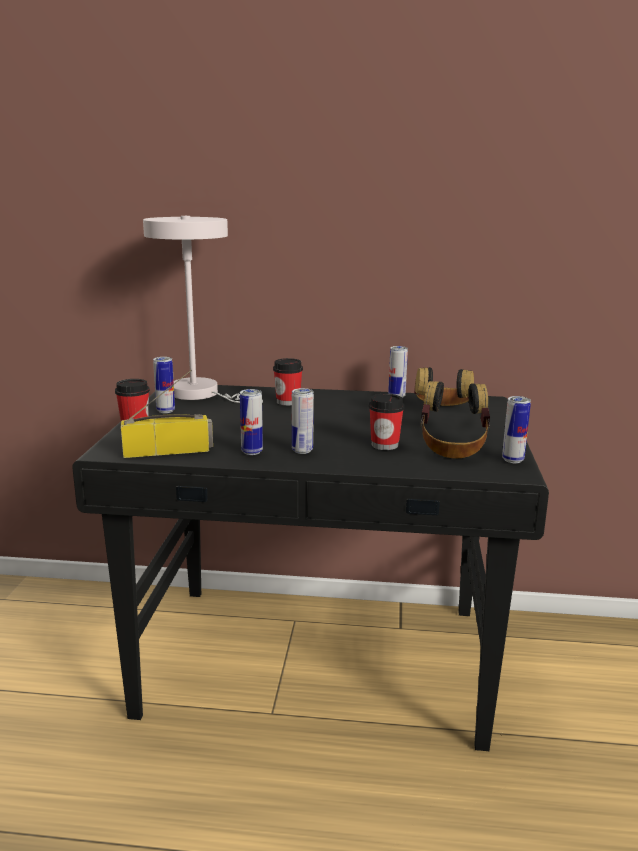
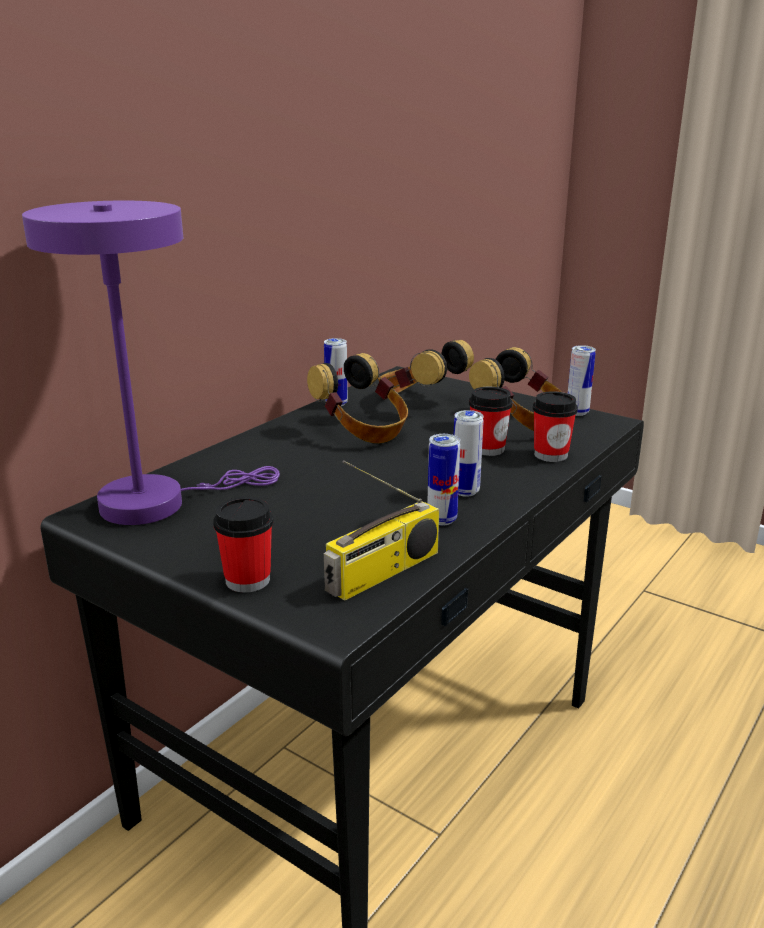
camera: 60 degrees left, 5 degrees up
(165, 411) = (199, 542): can -> none
(168, 451) = (383, 573): radio -> radio turned 150 degrees counterclockwise
(201, 394) = (157, 502): white table lamp -> purple table lamp
(288, 402) = (275, 458): cup -> cup (550, 455)
(360, 411) = (362, 431): none -> headphones

